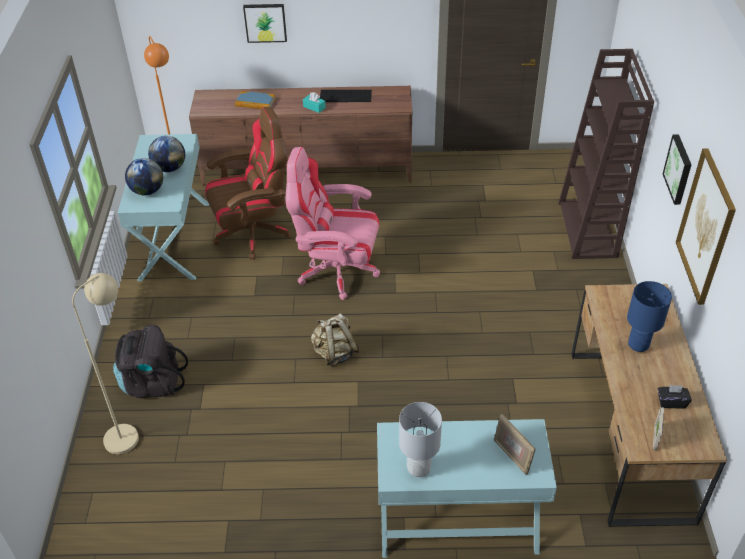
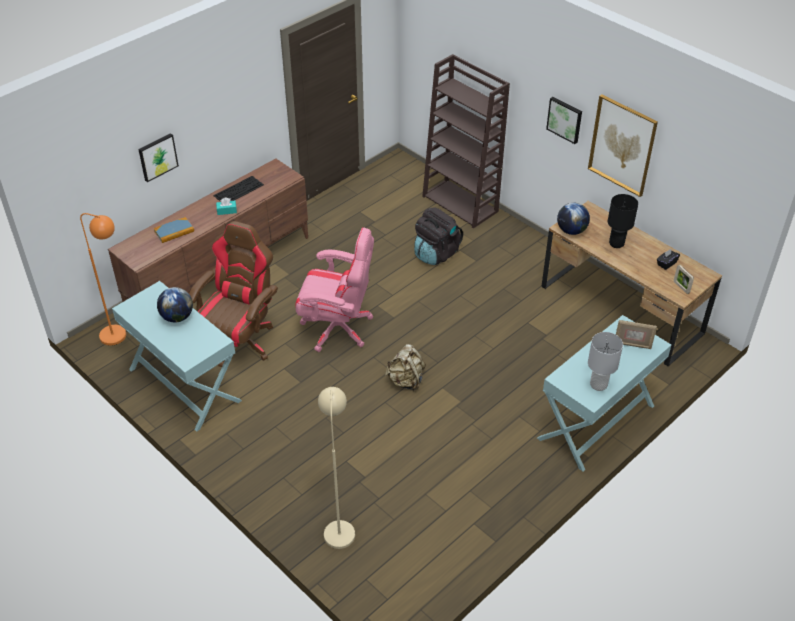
camera: 45 degrees left, 0 degrees up
(147, 191) = (185, 343): globe -> globe (571, 231)
(152, 383) = (309, 486): black backpack -> black backpack (436, 253)
(338, 271) = (337, 328): pink office chair -> pink office chair turned 135 degrees counterclockwise
(638, 346) = (616, 244): blue table lamp -> black table lamp

